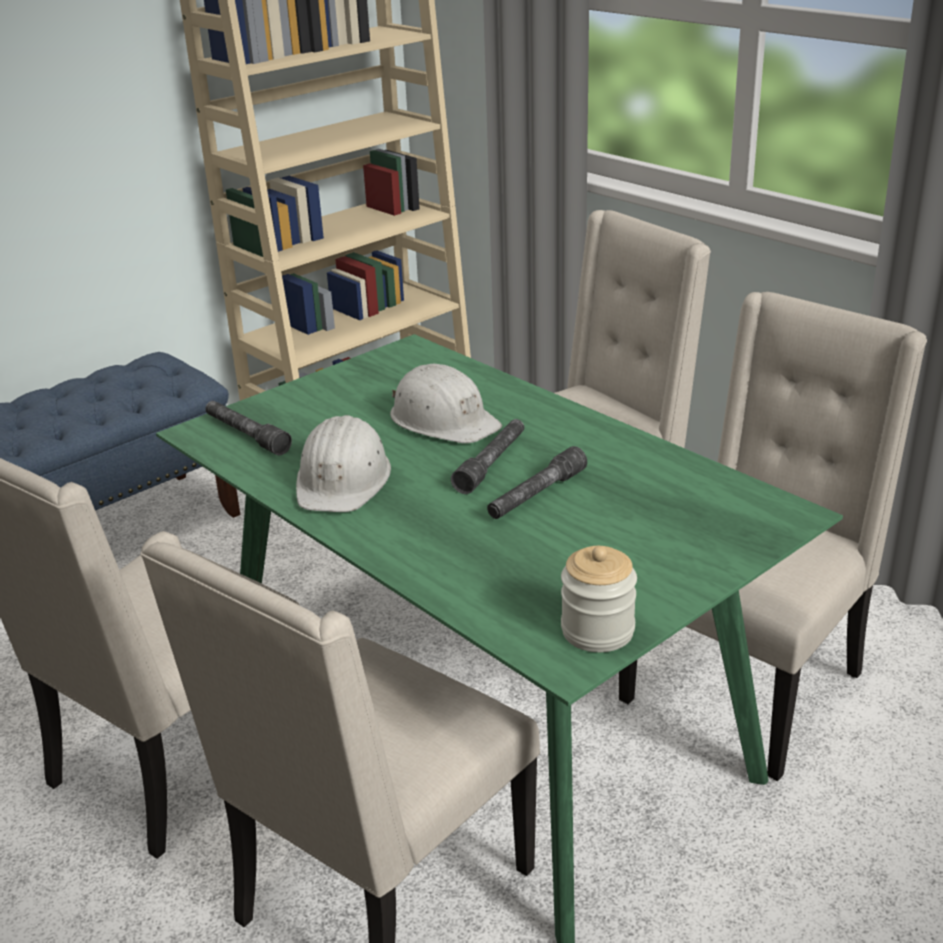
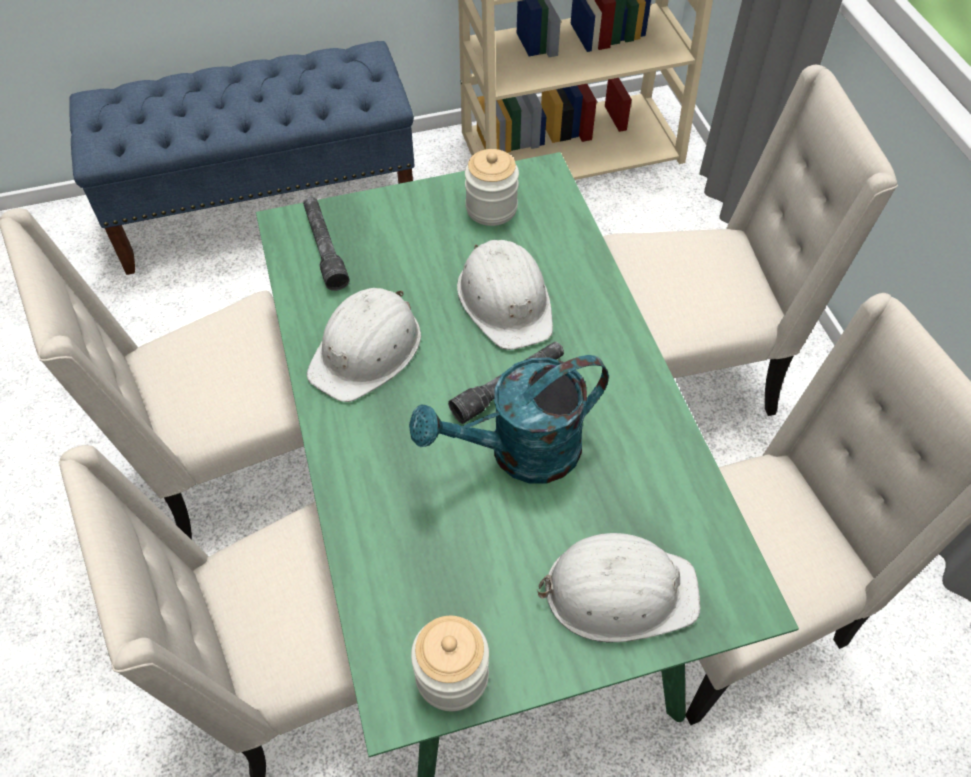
camera: 25 degrees right, 25 degrees up
(382, 376) = (491, 208): none -> jar
(536, 495) = (520, 453): grey flashlight -> turquoise watering can
(689, 540) = (618, 590): none -> white hard hat

